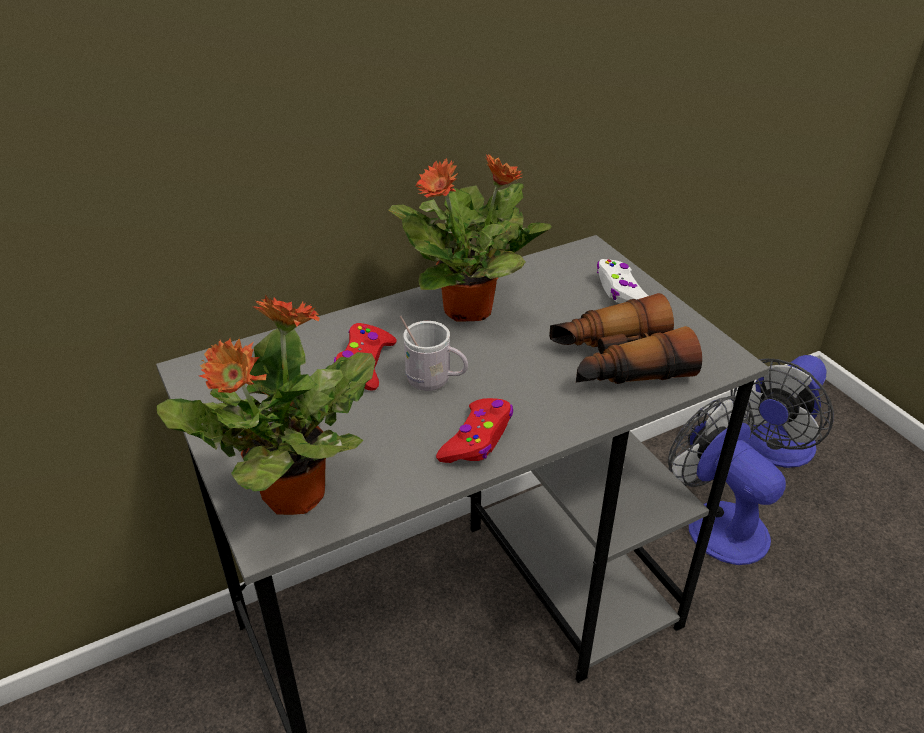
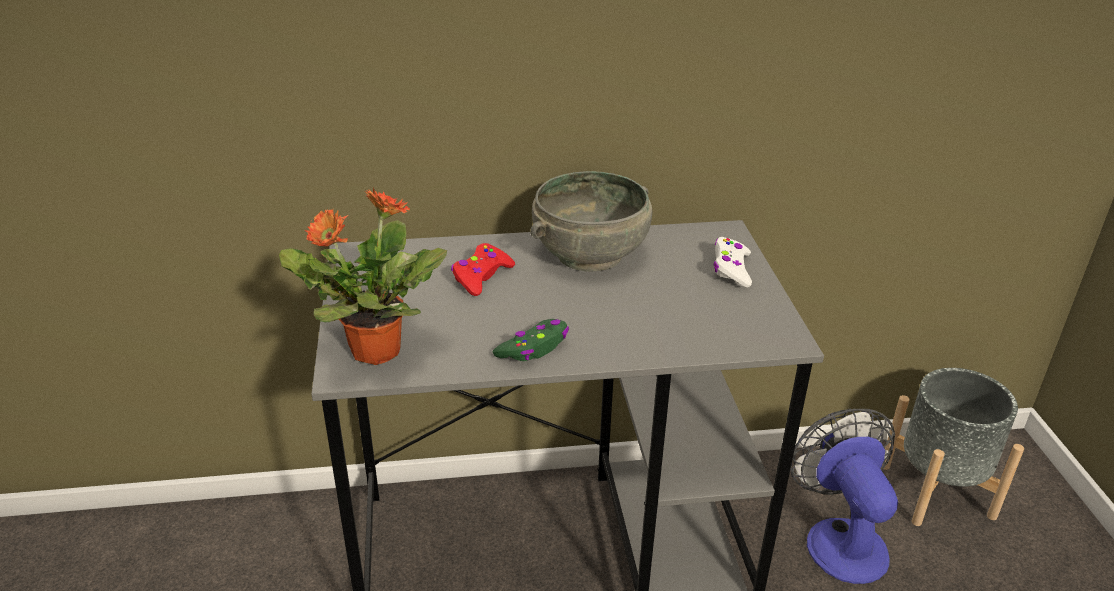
camera: 20 degrees right, 5 degrees down
(435, 382) = (527, 301): white mug -> none
(470, 309) = (590, 255): potted plant -> grey bowl
(477, 439) = (534, 348): red game controller -> green game controller
(617, 362) = (687, 321): binoculars -> none
(773, 450) = (936, 490): fan -> grey planter

